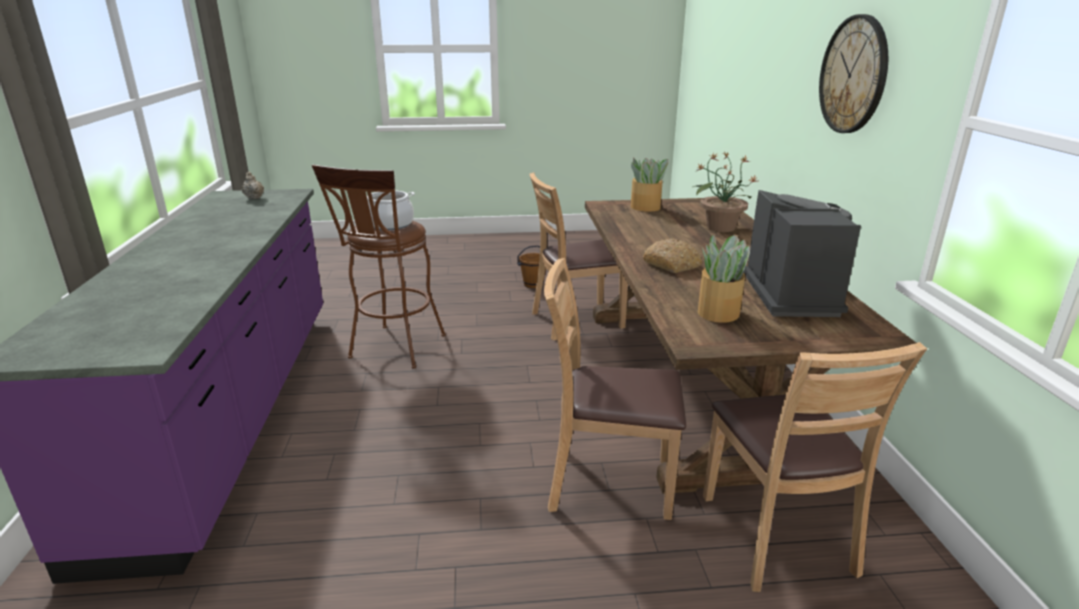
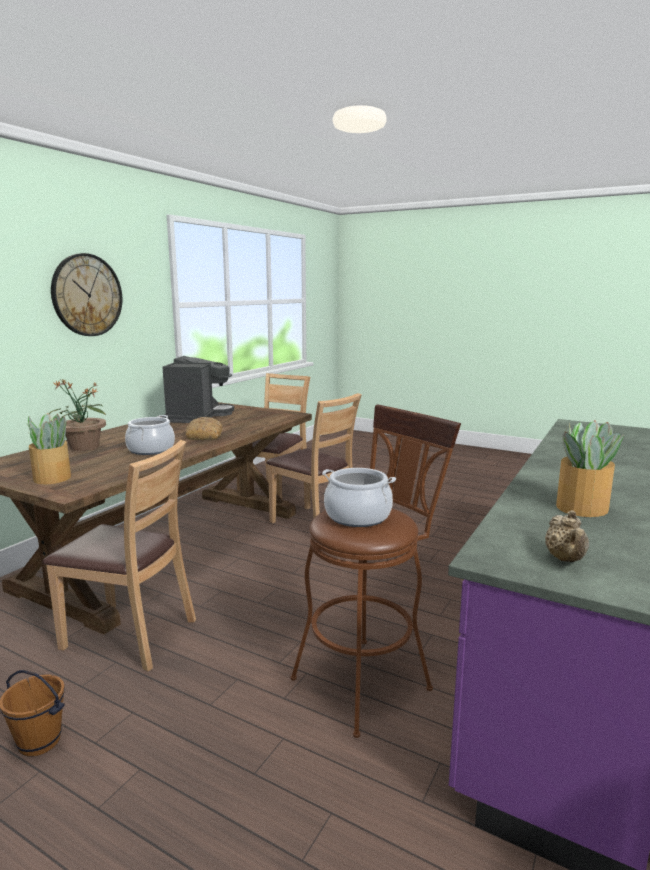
camera: 145 degrees left, 10 degrees down
(663, 238) = (151, 450): none -> cooking pot
(719, 312) = (251, 418): potted plant -> potted plant (580, 507)
(793, 295) = (197, 416): coffee machine -> coffee machine turned 150 degrees clockwise

